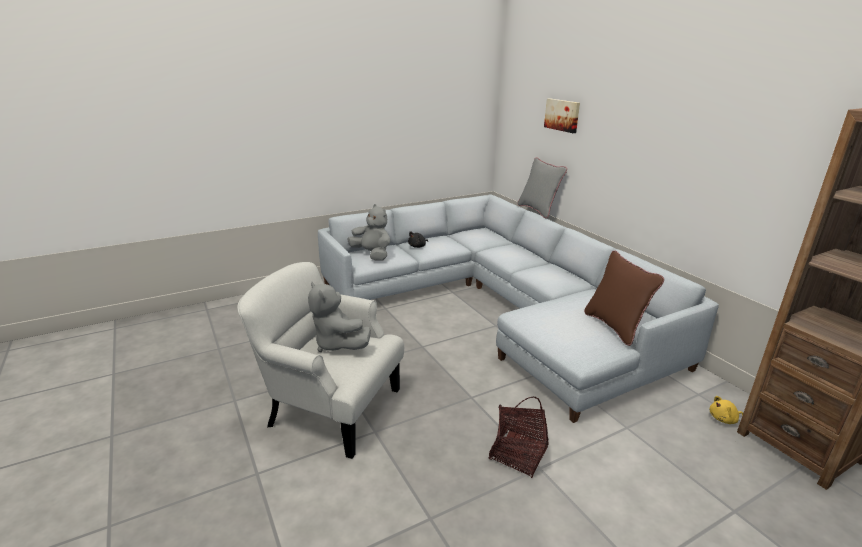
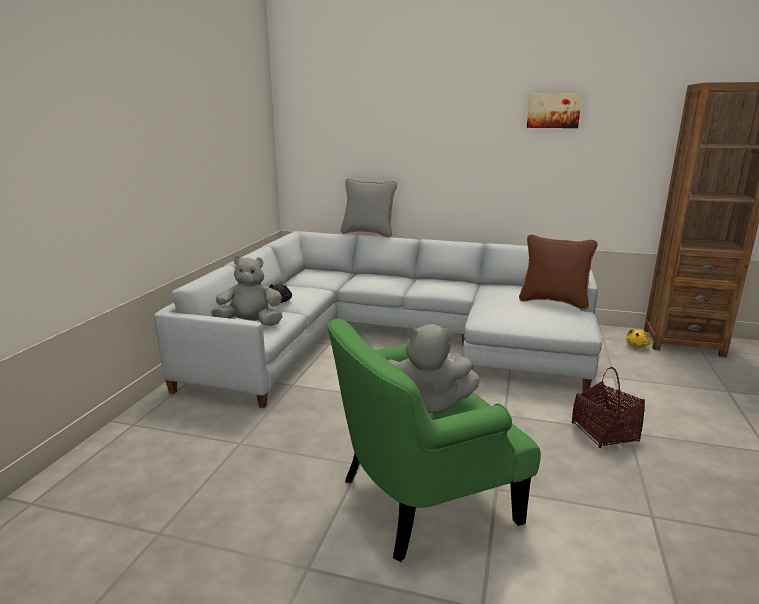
camera: 45 degrees left, 5 degrees down
(330, 408) = (422, 498): white armchair -> green armchair
(562, 115) = (378, 129): picture -> picture (553, 110)

